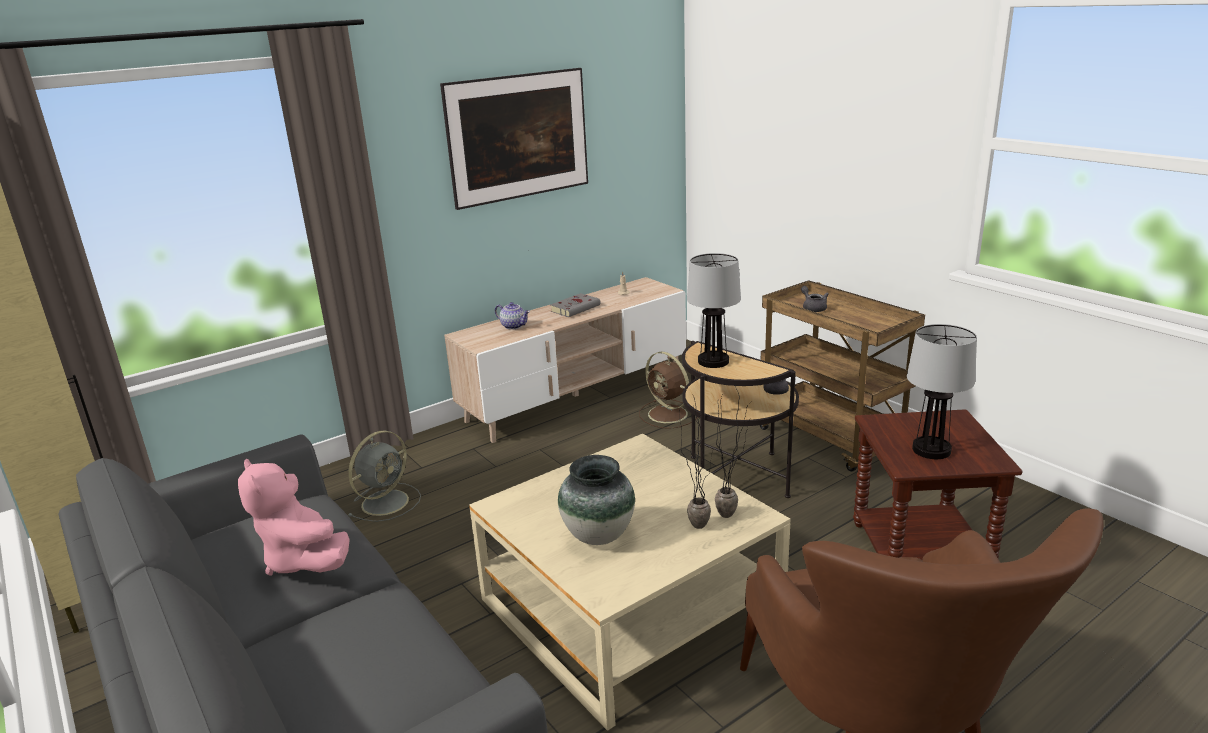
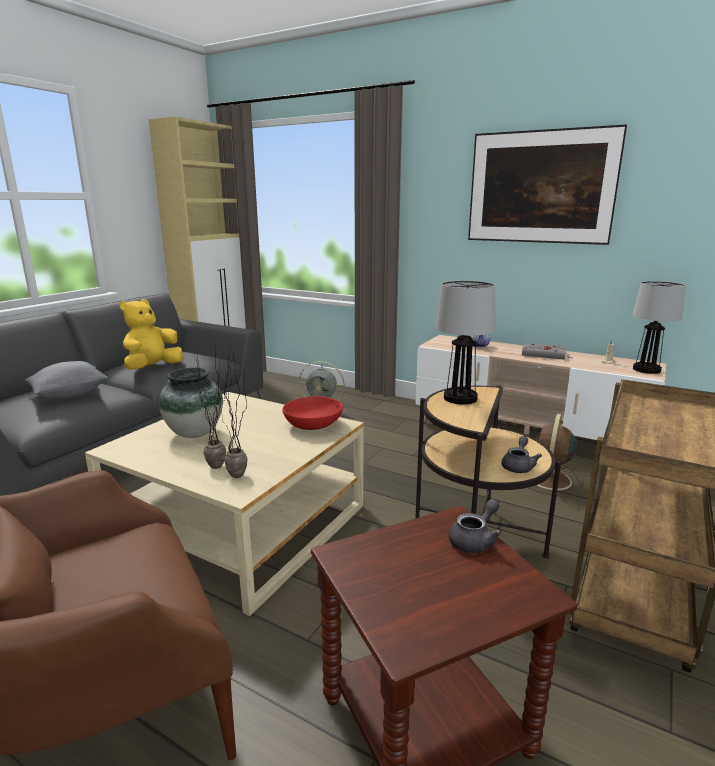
camera: 65 degrees right, 5 degrees down
(304, 560) = (152, 368): pink plush toy -> yellow plush toy
(366, 643) = (70, 395): none -> grey pillow
(628, 460) = (313, 424): none -> red bowl
(813, 308) = (660, 415): grey teapot -> grey teapot (475, 540)
(931, 449) = (404, 573): table lamp -> table lamp (647, 370)

